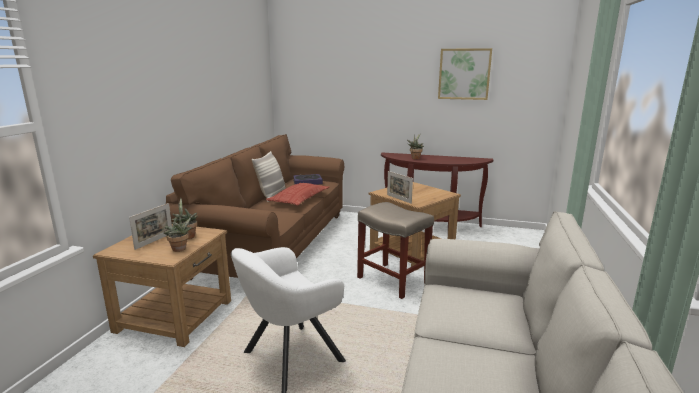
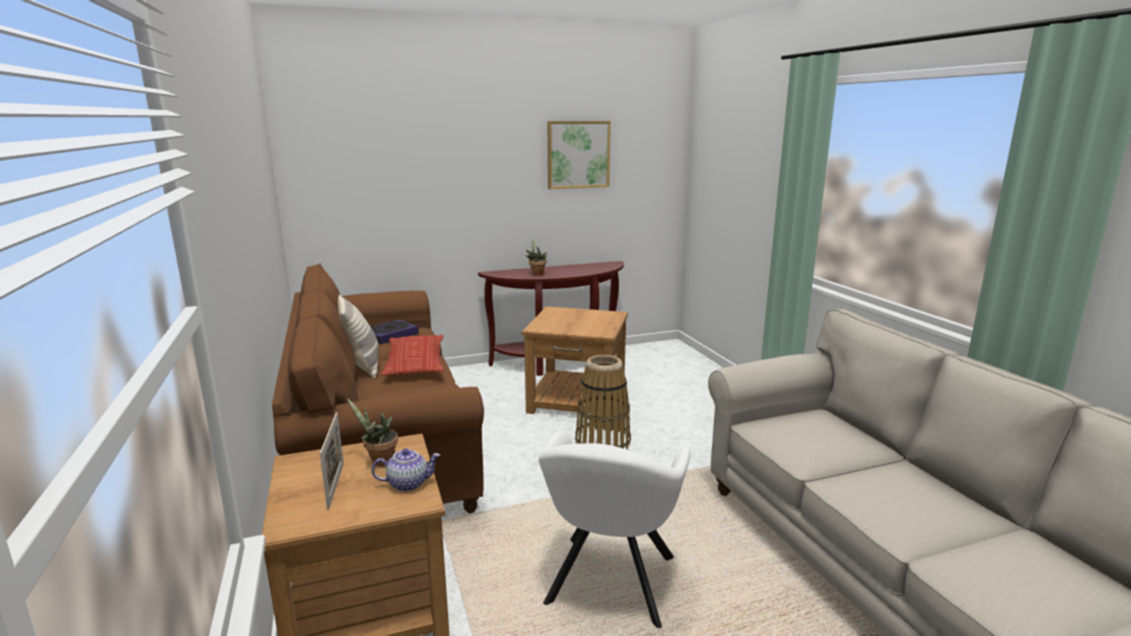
camera: 35 degrees left, 0 degrees up
(180, 250) = (408, 483): potted plant -> teapot
(393, 280) = (603, 442): beige stool -> basket
(399, 199) = (573, 332): picture frame -> none

